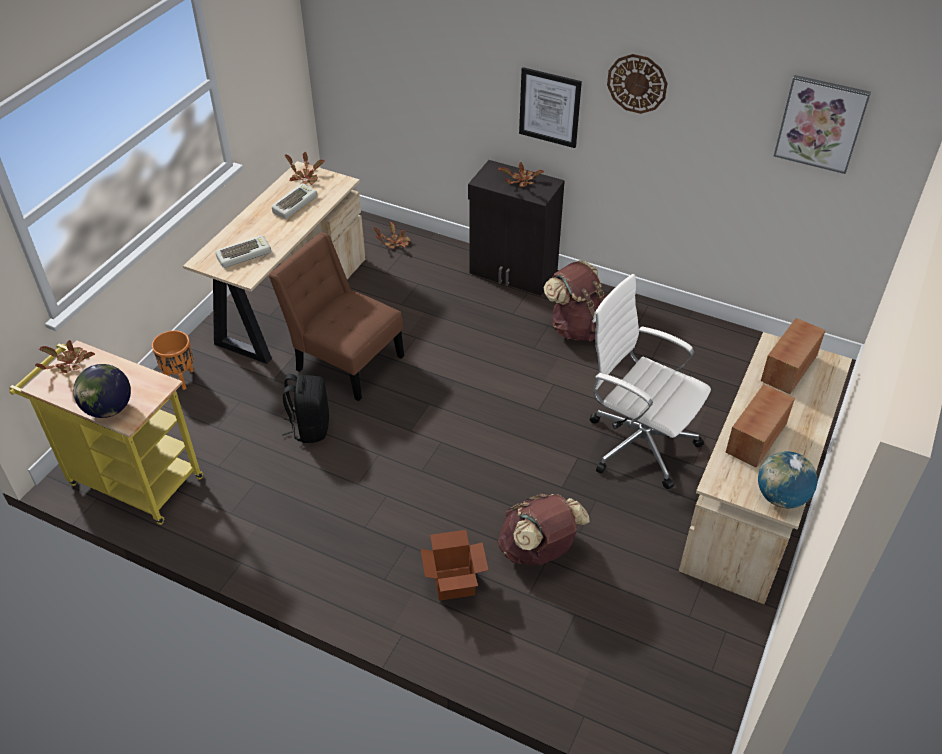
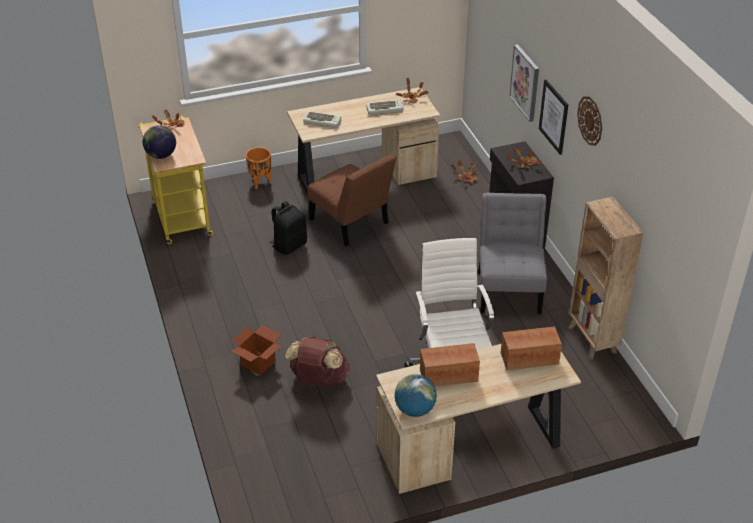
camera: 45 degrees right, 5 degrees down
(345, 360) = (351, 224): brown chair -> brown chair turned 150 degrees clockwise
(578, 327) = (509, 289): brown backpack -> grey chair
(704, 328) = (592, 340): none -> brown bookcase
(821, 123) = (665, 202): picture -> picture (525, 82)

